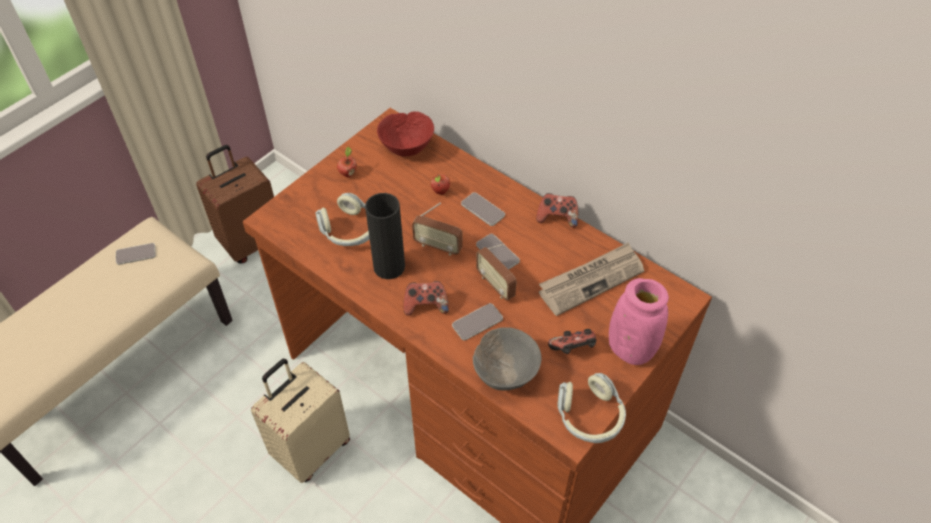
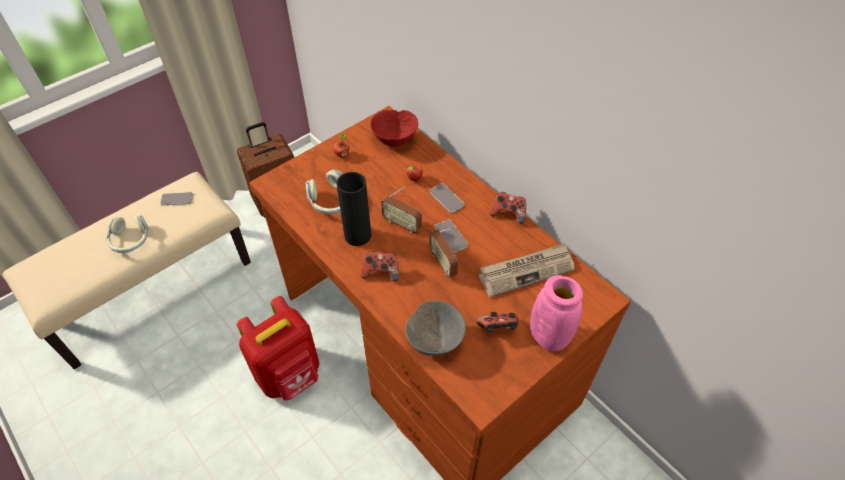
camera: 10 degrees right, 0 degrees up
(311, 449) = (290, 375): beige suitcase -> red backpack
(477, 322) = (420, 293): phone -> none
(590, 416) = (500, 390): headphones -> headphones (130, 240)

